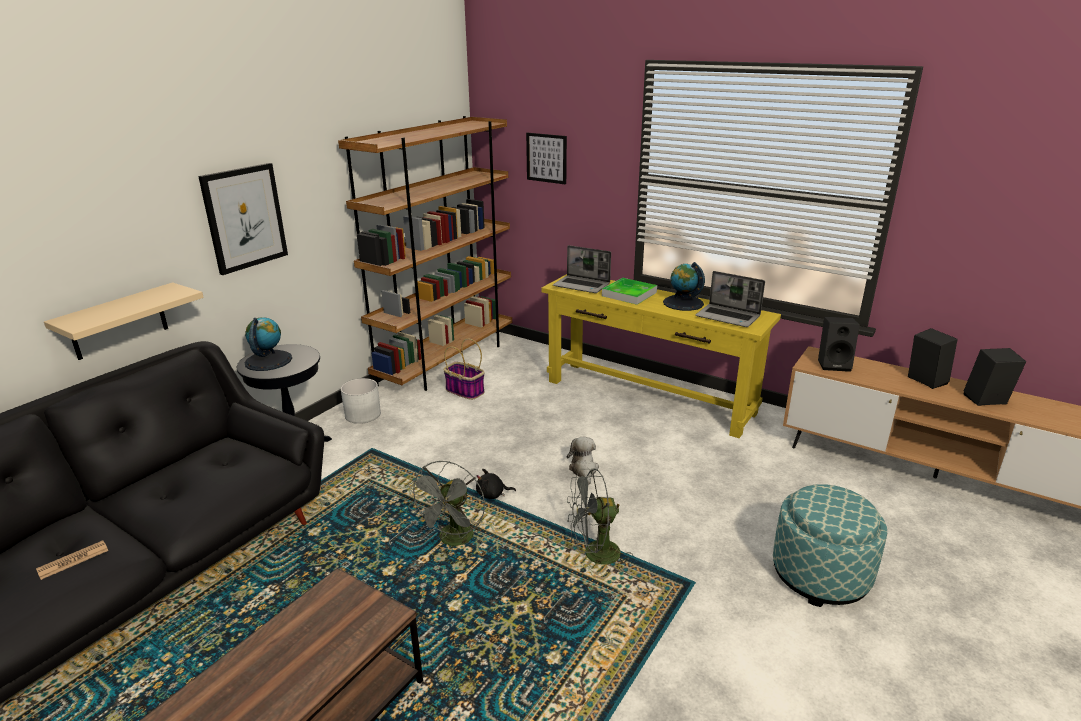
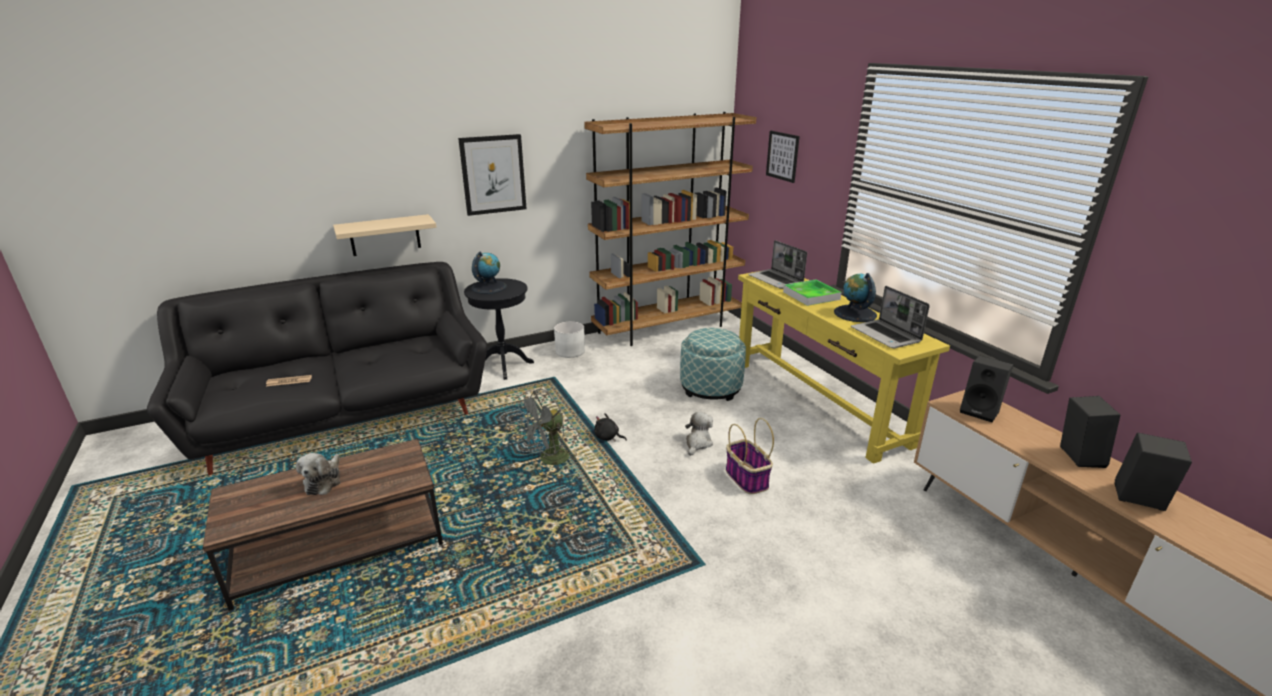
camera: 30 degrees right, 0 degrees up
(269, 666) = (324, 481): none -> plush toy
(464, 391) = (660, 354): basket -> basket (746, 478)
(594, 555) = (642, 511): grey fan -> none
(820, 575) = (832, 609): ottoman -> ottoman (711, 387)

